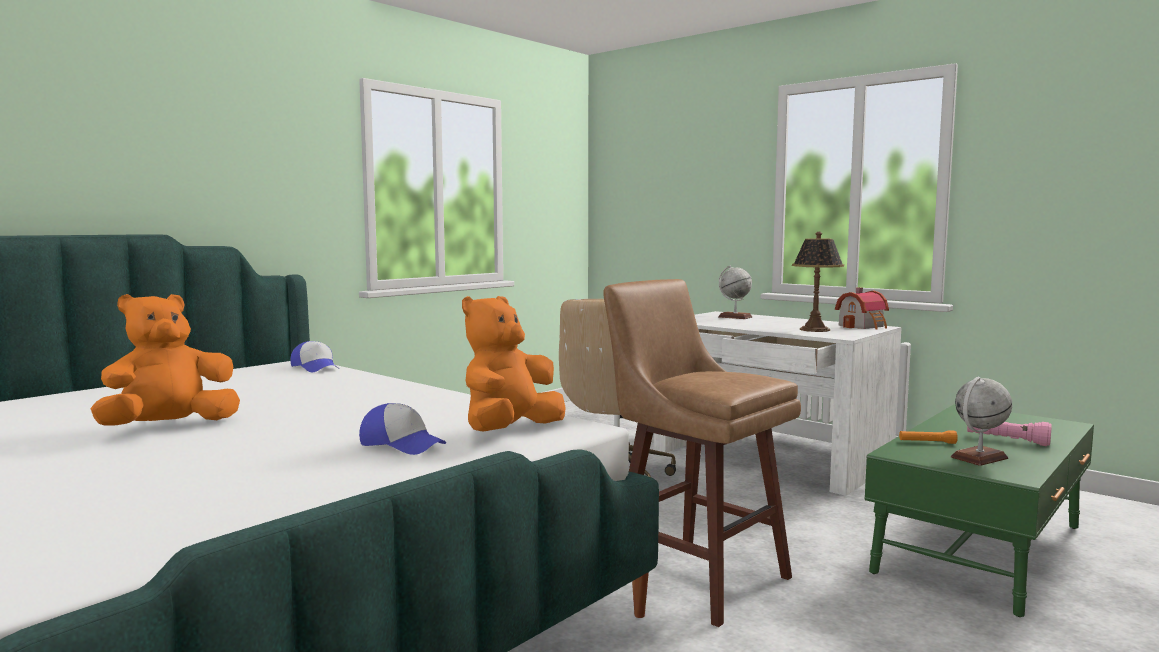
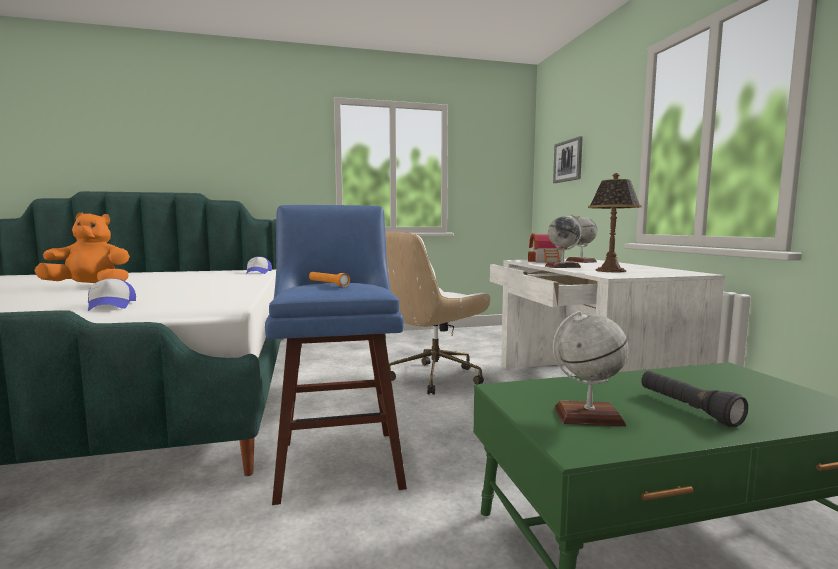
camera: 35 degrees right, 0 degrees up
(510, 431) = (180, 308): orange plush toy -> none
(657, 189) = (568, 161): none -> picture
(694, 577) = (339, 460): brown stool -> blue stool
(756, 327) = (562, 266): none -> globe
(863, 326) = (679, 272): toy house -> toy house (548, 261)
(927, 442) = (573, 388): orange flashlight -> orange flashlight (328, 284)
(1007, 440) = (687, 408): pink flashlight -> black flashlight

